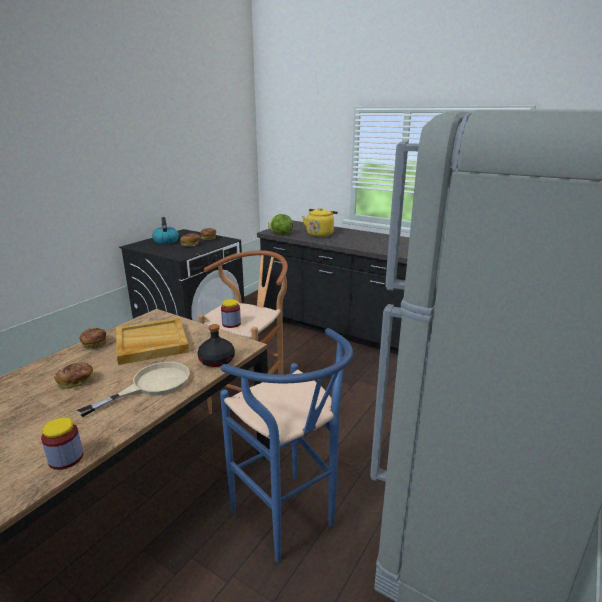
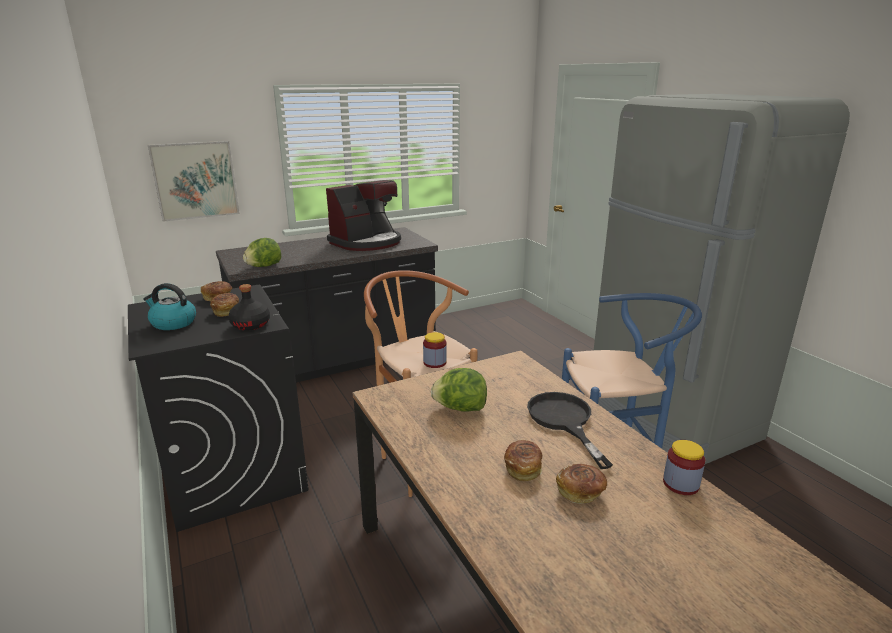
camera: 60 degrees left, 0 degrees up
(94, 344) = (422, 448): bread -> bread (580, 492)
(151, 343) = (460, 408): beige tray -> lettuce
(151, 385) = (564, 421): beige frying pan -> black frying pan
(217, 360) = (536, 379): black bottle -> black bottle (251, 325)
(298, 171) = (195, 180): none -> picture
(320, 234) = (302, 252): yellow kettle -> none
(370, 241) = (367, 242): none -> coffee machine

